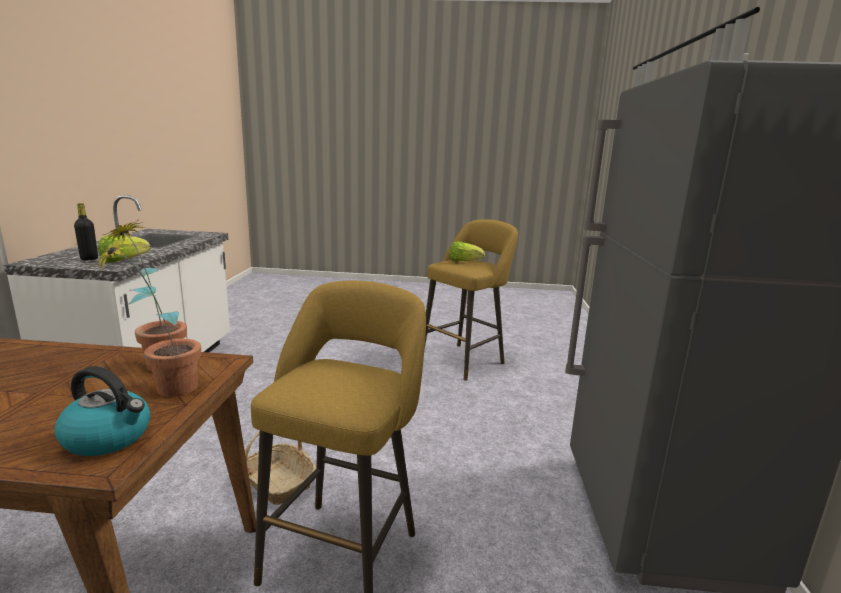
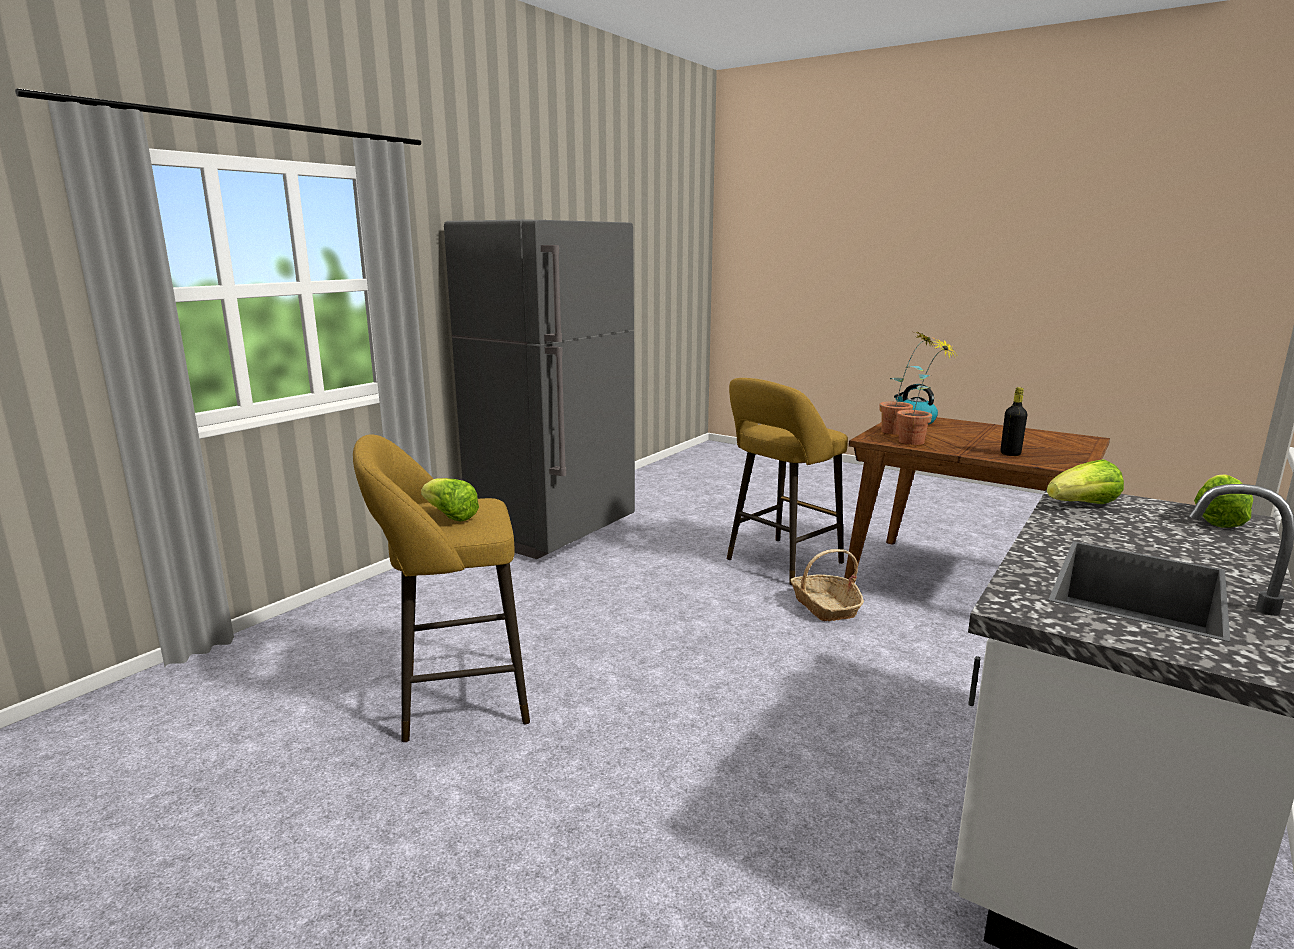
camera: 150 degrees left, 0 degrees up
(50, 260) = (1217, 519): none -> lettuce
(89, 259) = (1153, 516): black bottle -> black bottle (1010, 454)

